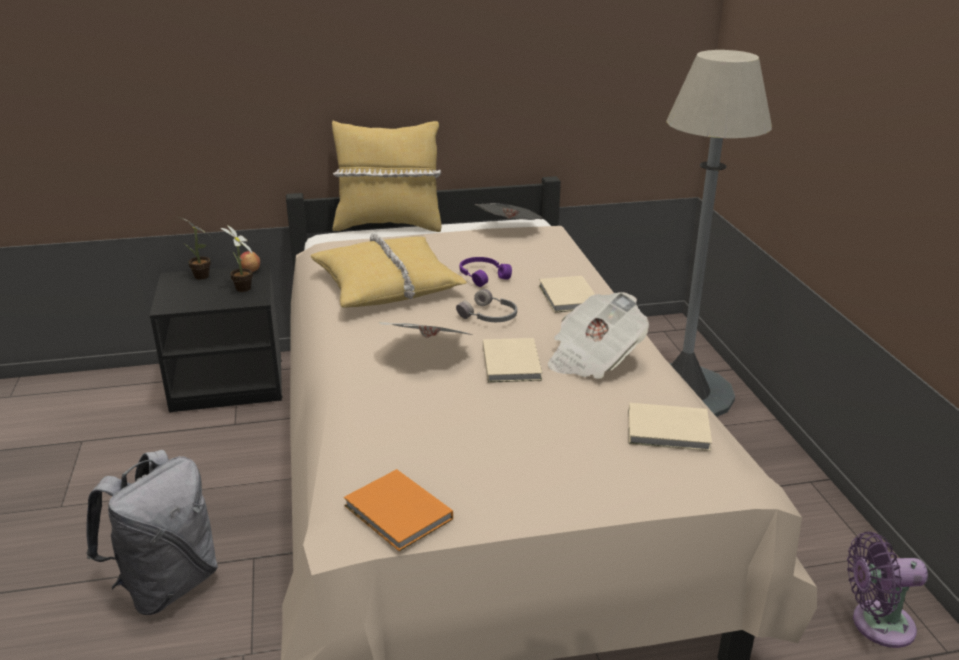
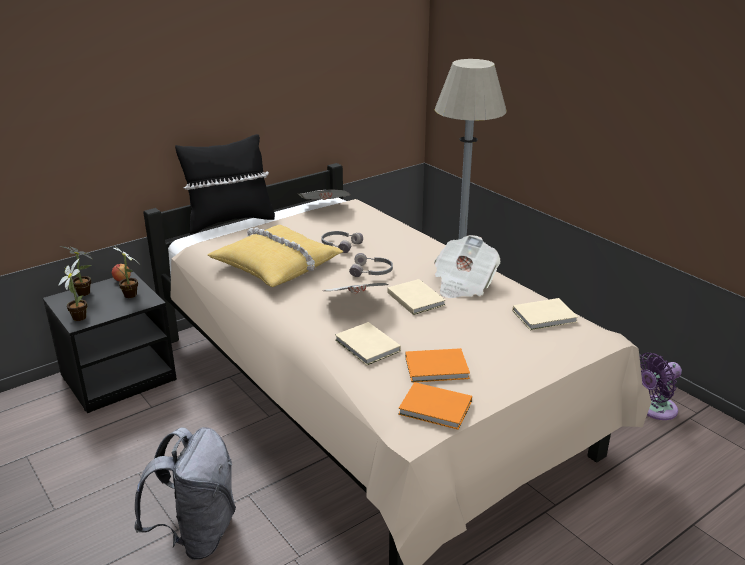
camera: 25 degrees left, 0 degrees up
(175, 300) = (79, 316): none -> potted plant
(388, 225) = (229, 221): yellow pillow -> black pillow
(453, 461) = (438, 368): none -> orange book
(483, 276) = (340, 245): purple headphones -> grey headphones
(567, 298) = (411, 248): beige book -> beige book (367, 347)

